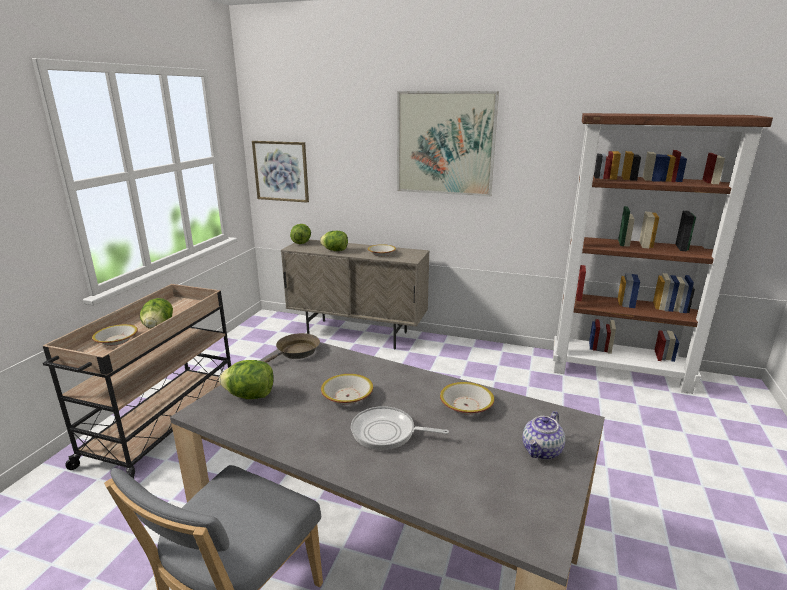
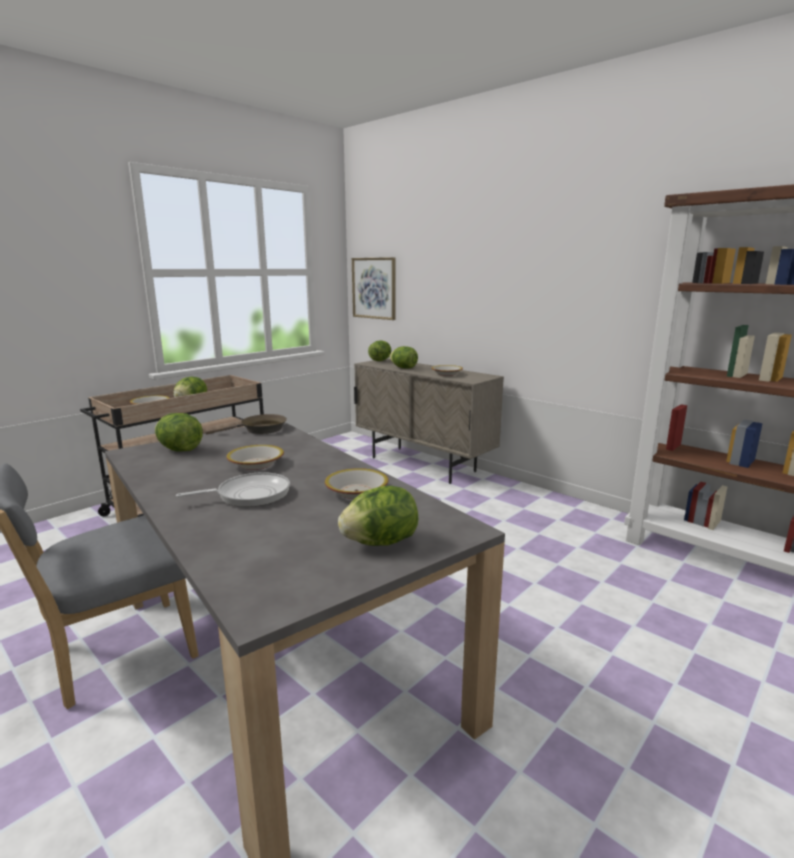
camera: 25 degrees right, 5 degrees down
(387, 433) = (249, 495): frying pan -> frying pan turned 120 degrees clockwise
(445, 143) = (526, 251): picture -> none
(542, 451) = (380, 542): teapot -> lettuce

